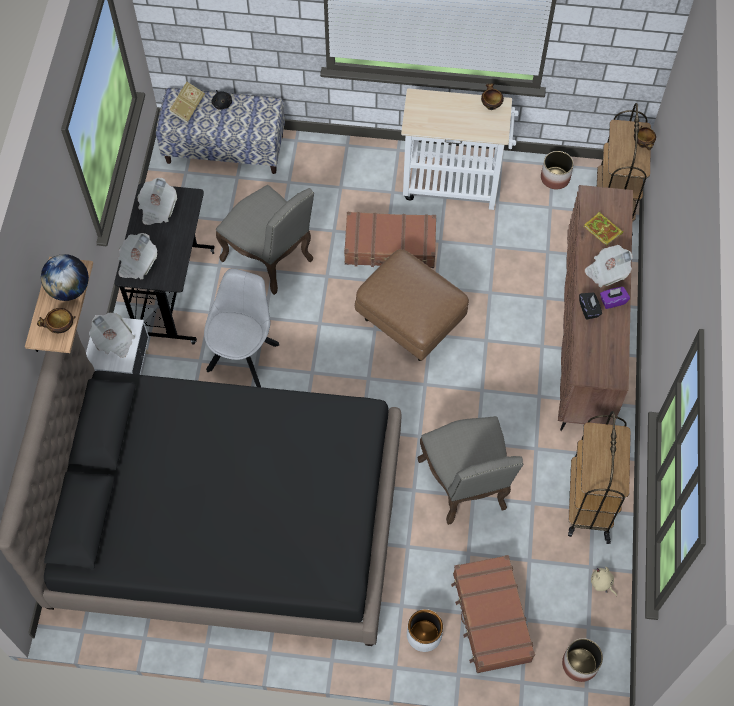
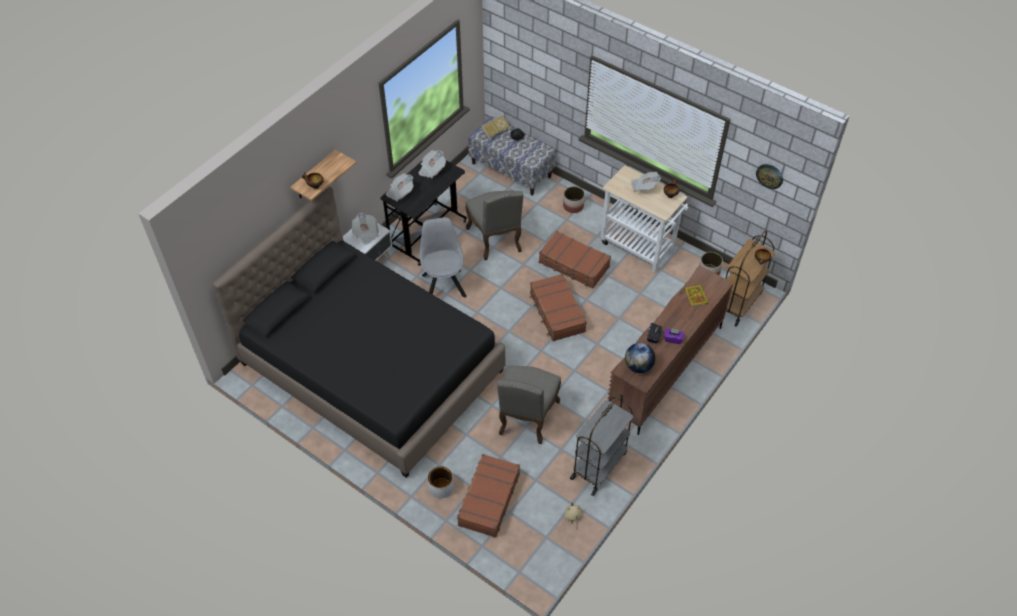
camera: 30 degrees right, 10 degrees down
(69, 289) = (333, 169): globe -> globe (638, 366)
(243, 355) = (443, 284): grey chair -> grey chair turned 60 degrees counterclockwise
(411, 323) = (556, 312): brown ottoman -> brown suitcase
(579, 664) = (525, 555): planter -> planter (573, 206)
(590, 499) = (599, 465): brown cart -> grey cart
(606, 272) = (681, 321): newspaper -> newspaper (644, 187)
(627, 32) = (769, 176): none -> wall clock

